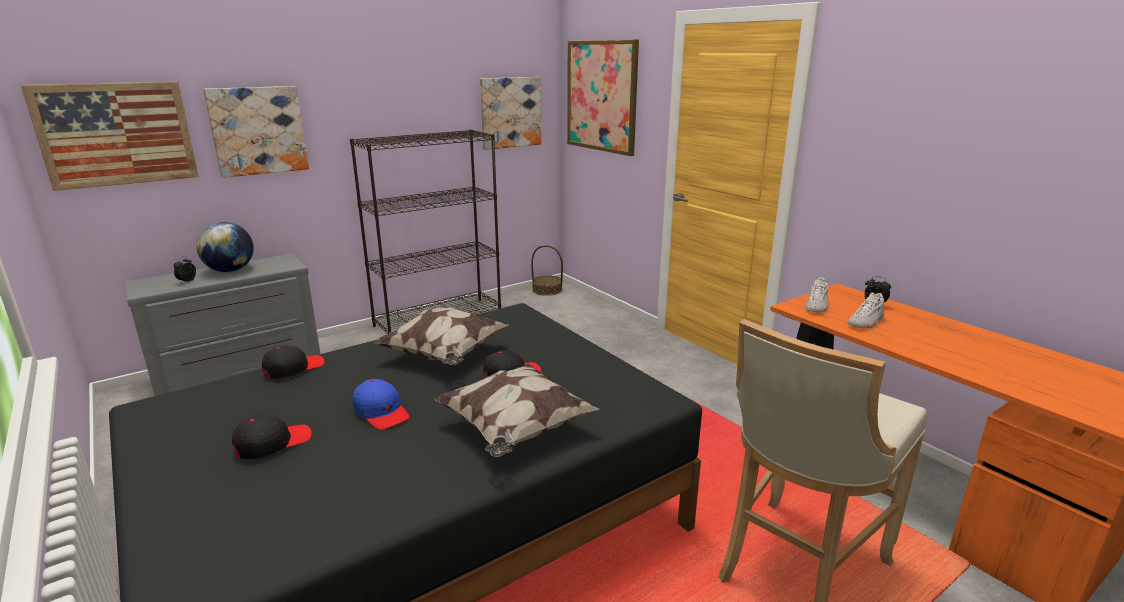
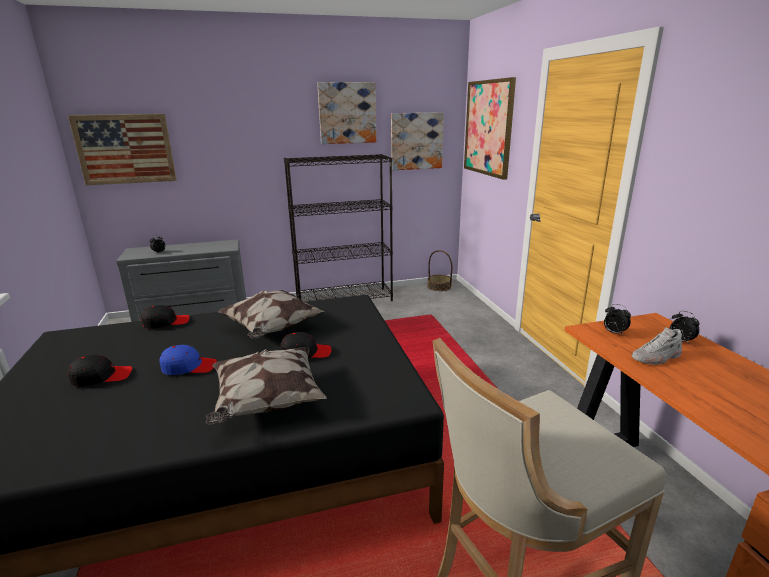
camera: 20 degrees right, 0 degrees up
(230, 270) = (190, 247): globe -> none
(258, 130) = (218, 149): picture -> picture (347, 113)
(381, 412) = (189, 367): blue cap -> blue cap turned 75 degrees counterclockwise
(816, 306) = (614, 333): white shoe -> alarm clock

